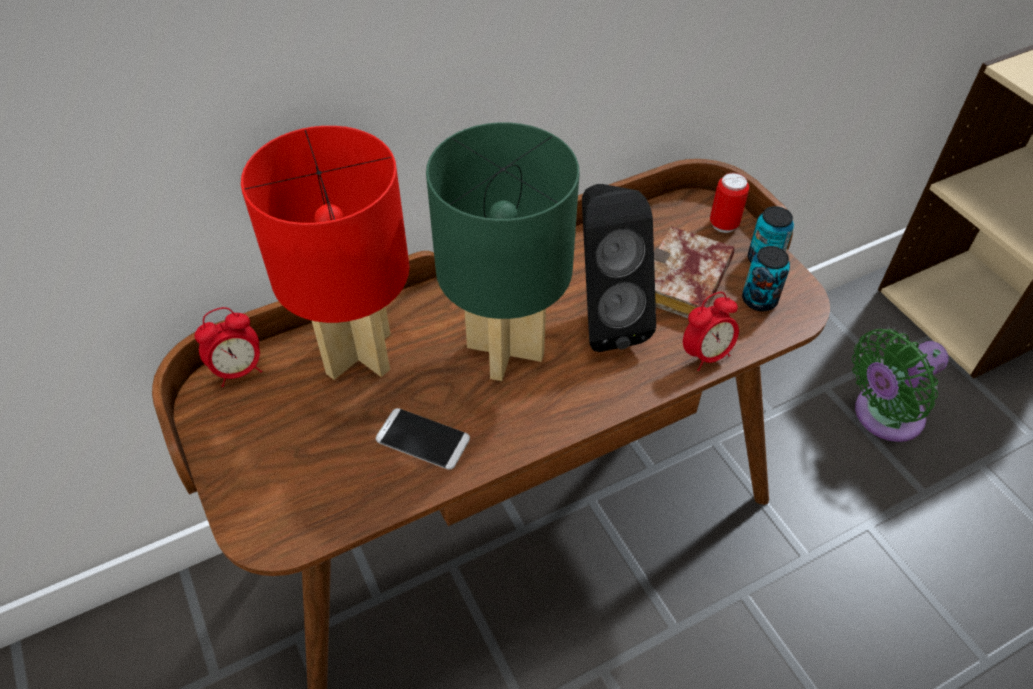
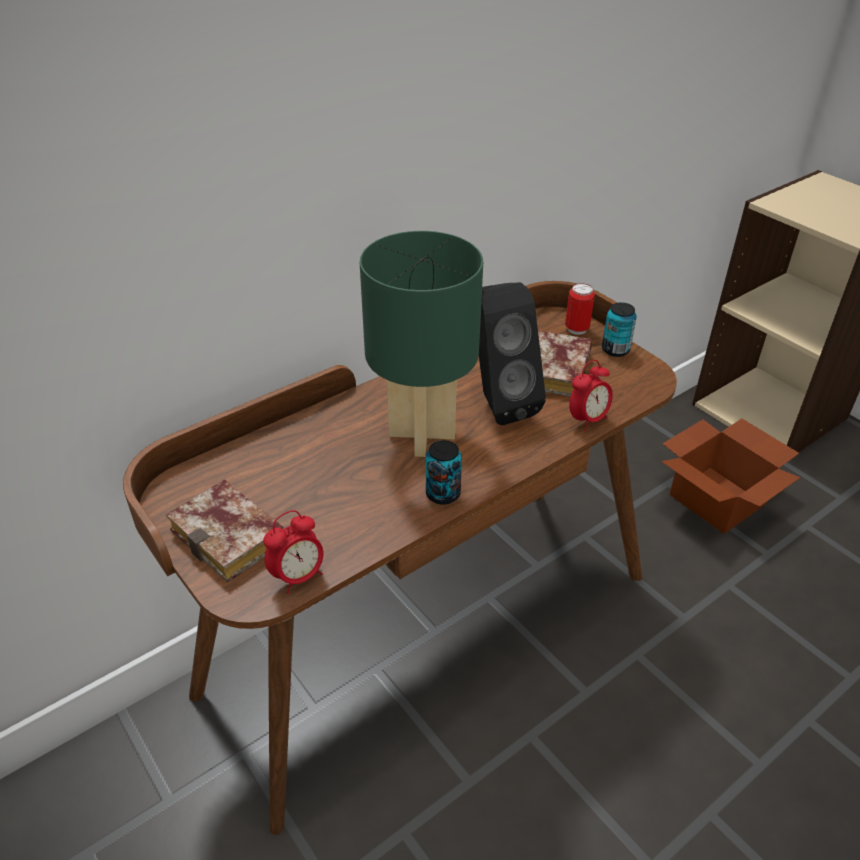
camera: 10 degrees left, 10 degrees down
(239, 371) = (192, 475): alarm clock -> alarm clock (298, 576)
(266, 458) = (233, 537): none -> book
(357, 353) = (295, 451): red table lamp -> none
(423, 439) = (368, 506): phone -> none
(759, 300) = (619, 377): can -> can (443, 494)
(882, 416) = (719, 499): green fan -> cardboard box

